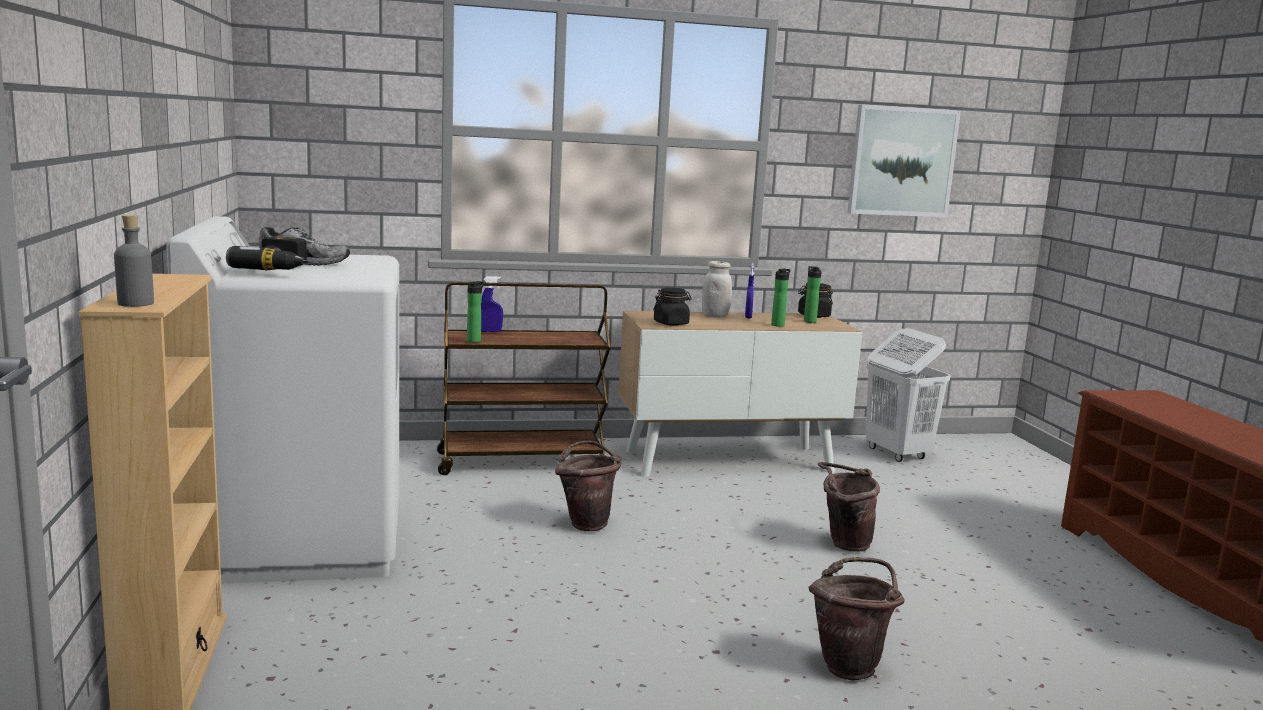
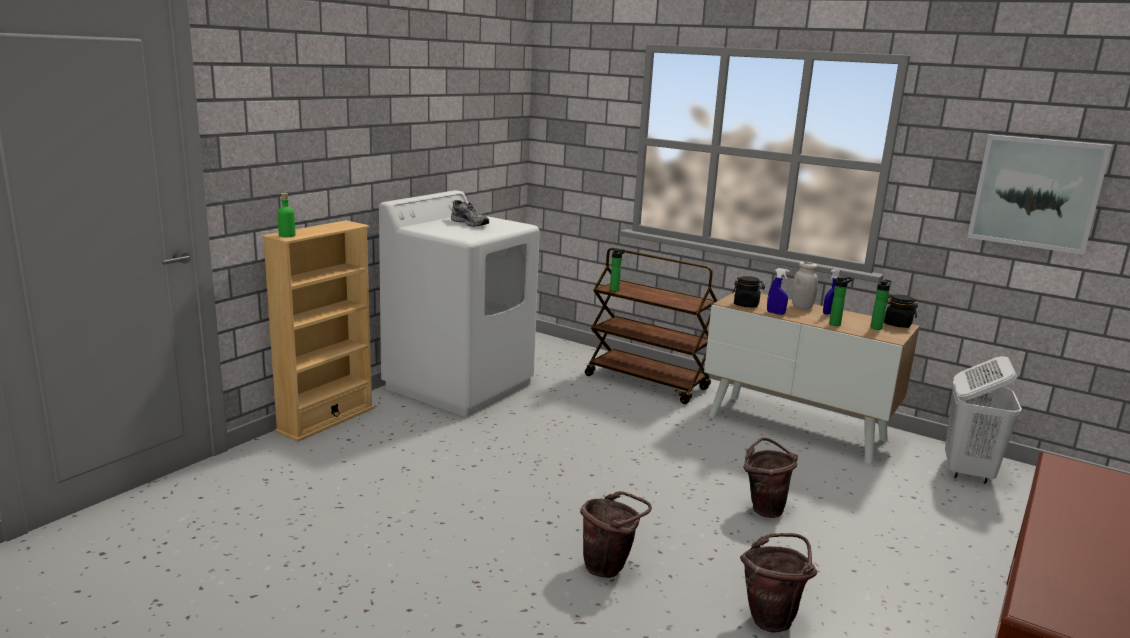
camera: 45 degrees right, 5 degrees up
(135, 303) = (287, 235): grey bottle -> green bottle
(282, 268) = (440, 225): power drill -> none
(490, 331) = (641, 286): blue spray bottle -> blue spray bottle (775, 313)
(586, 523) = (616, 429): brown bucket -> brown bucket (772, 617)

